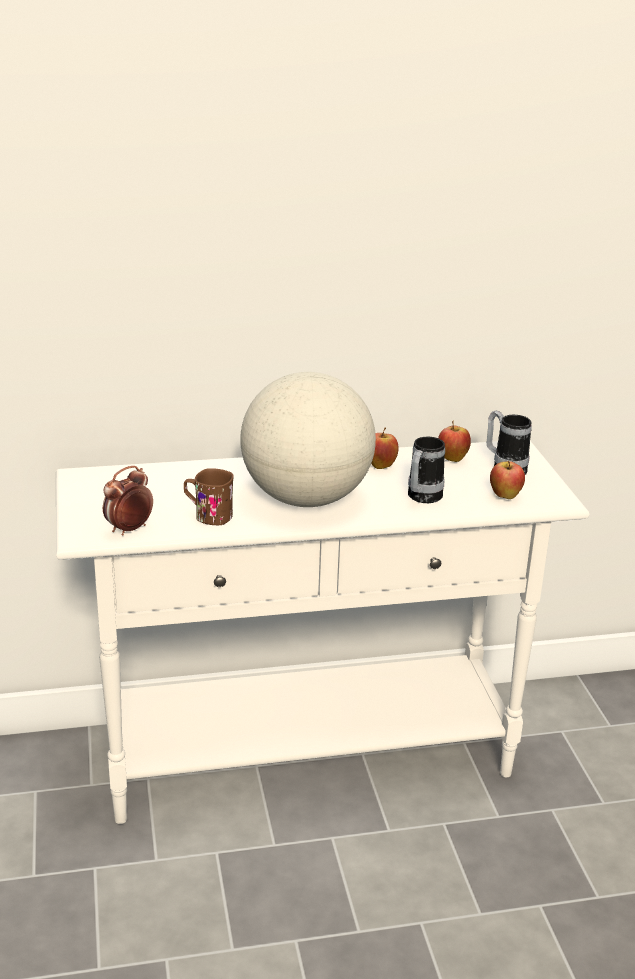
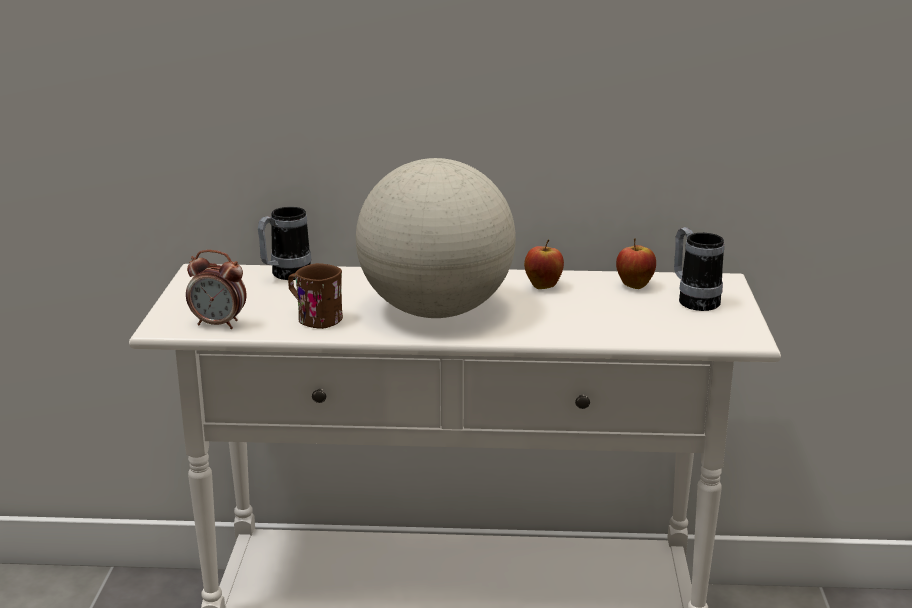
camera: 15 degrees right, 5 degrees down
(129, 529) = (219, 324): alarm clock -> alarm clock turned 135 degrees counterclockwise
(421, 498) = (573, 322): mug -> mug (285, 275)
(505, 497) = (678, 328): apple -> none

